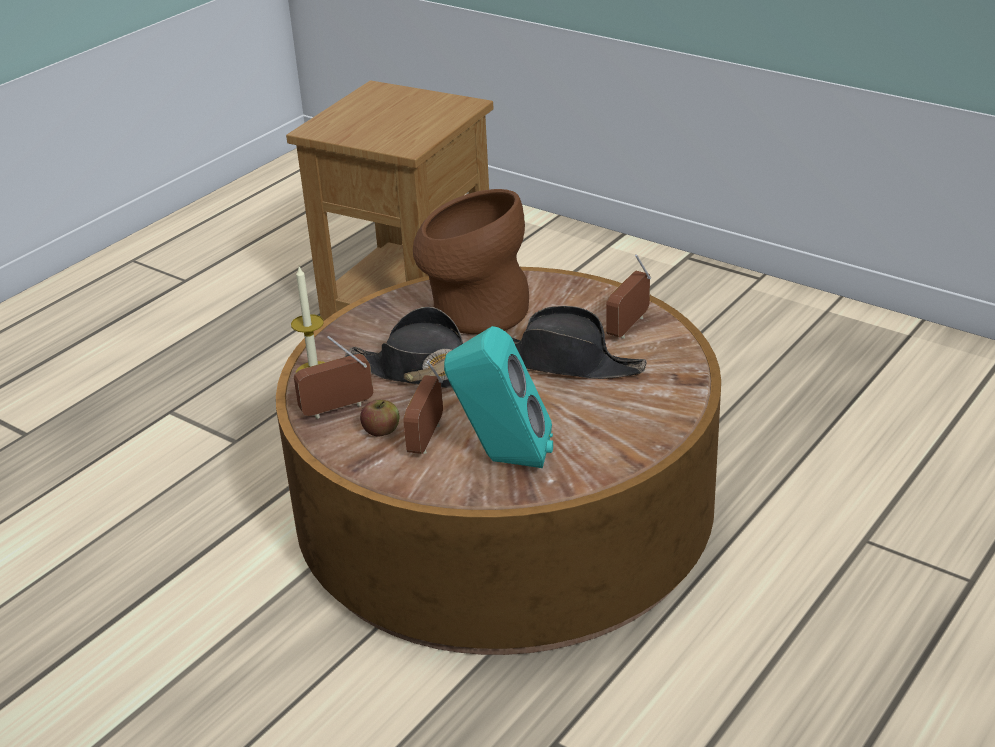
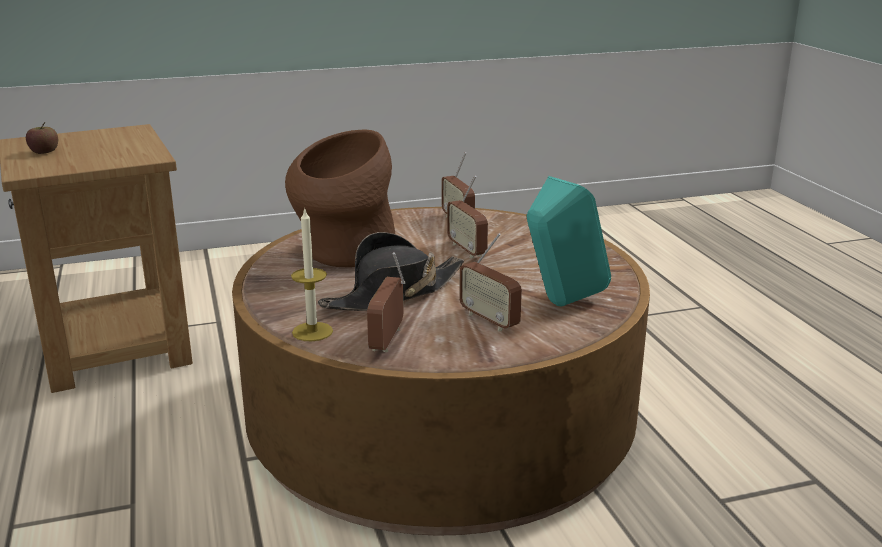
camera: 55 degrees left, 10 degrees down
(381, 430) = (450, 333): apple -> apple (44, 152)
(564, 362) = (467, 250): black hat -> radio

